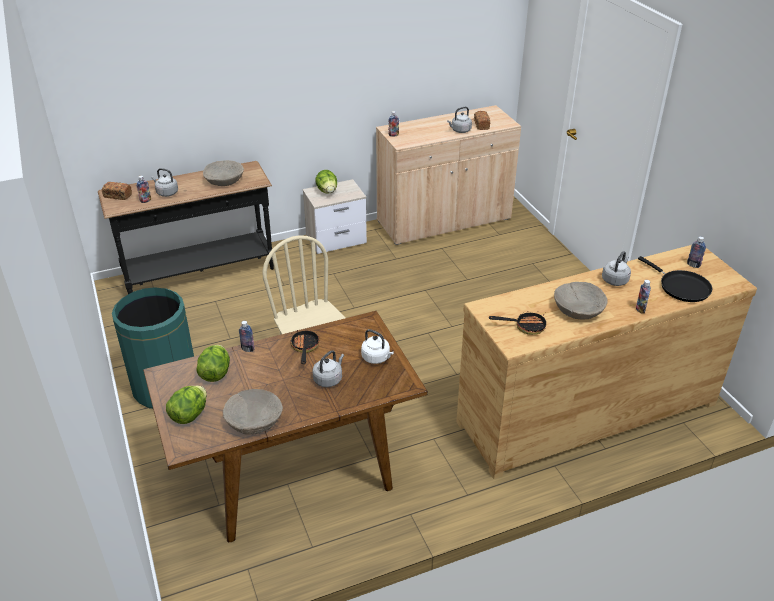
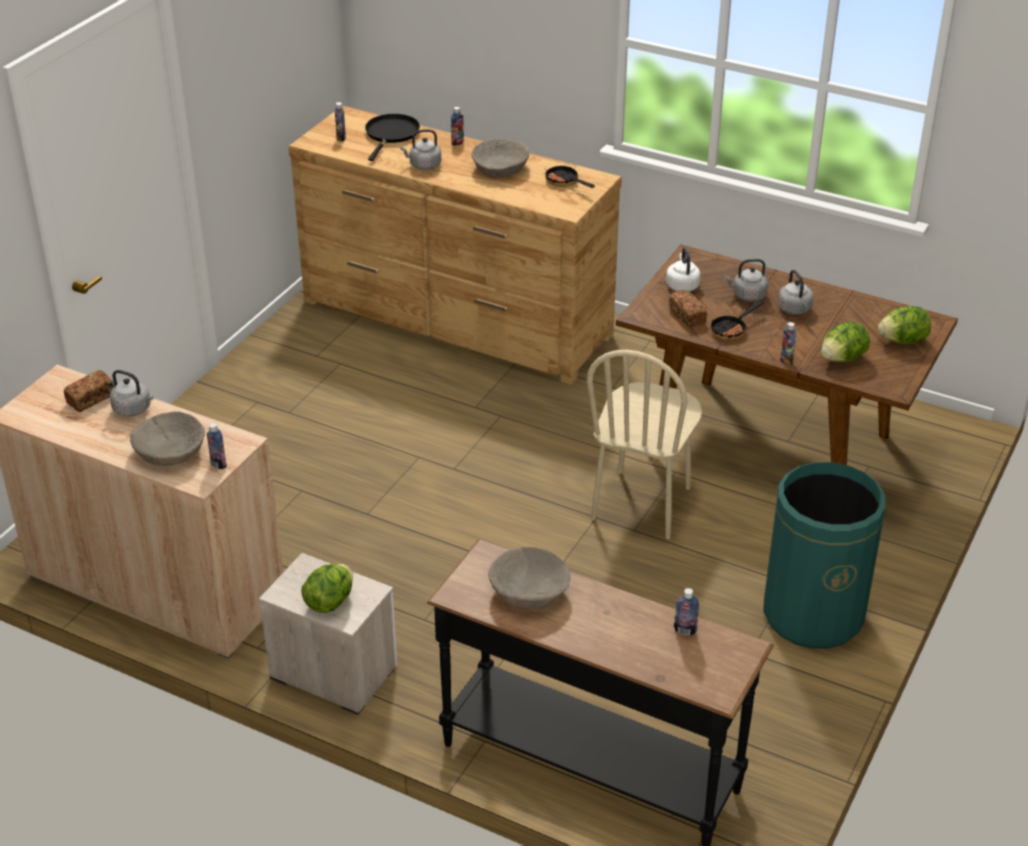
camera: 130 degrees left, 0 degrees up
(117, 196) = (715, 674): bread -> bread (687, 316)
(166, 193) = (638, 626): grey kettle -> grey kettle (795, 310)
(253, 420) = (851, 306): beige bowl -> beige bowl (170, 451)

